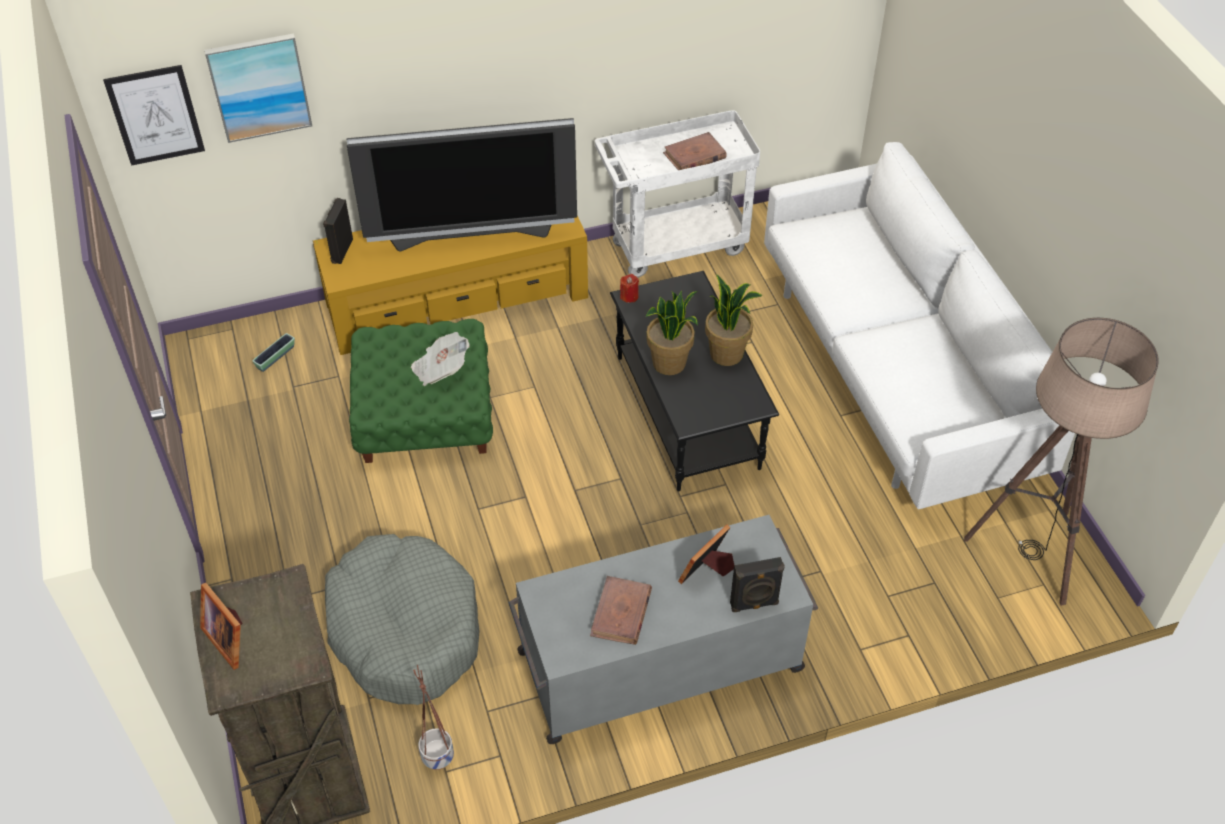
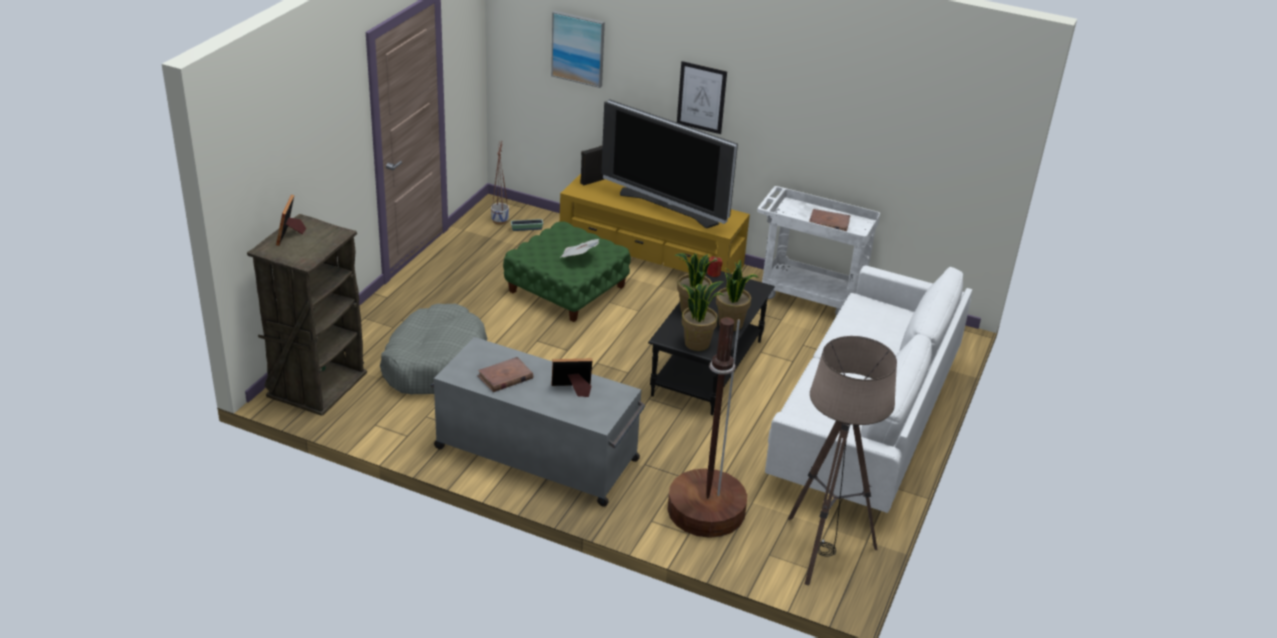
camera: 40 degrees right, 15 degrees down
(155, 115) = (519, 40): picture -> picture (701, 97)
(437, 757) = (379, 417): planter -> planter (499, 221)
(727, 405) = (697, 343): none -> potted plant
(754, 604) = (576, 416): black speaker -> none
(890, 593) = (706, 511): none -> brown floor lamp

